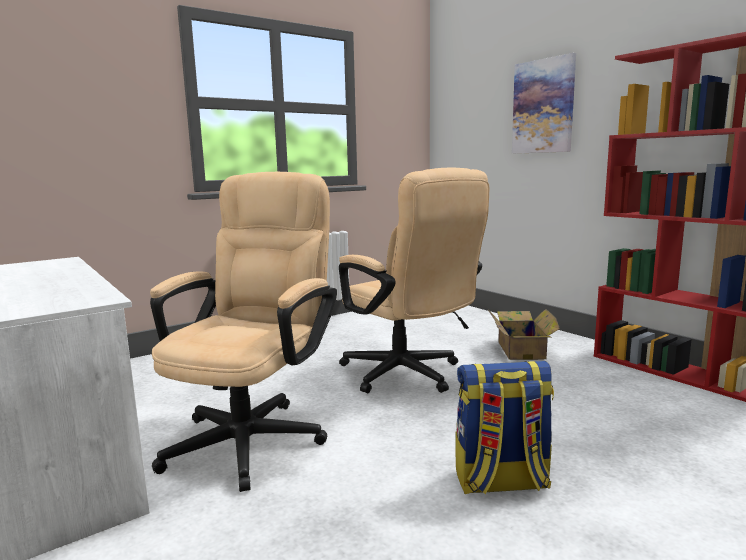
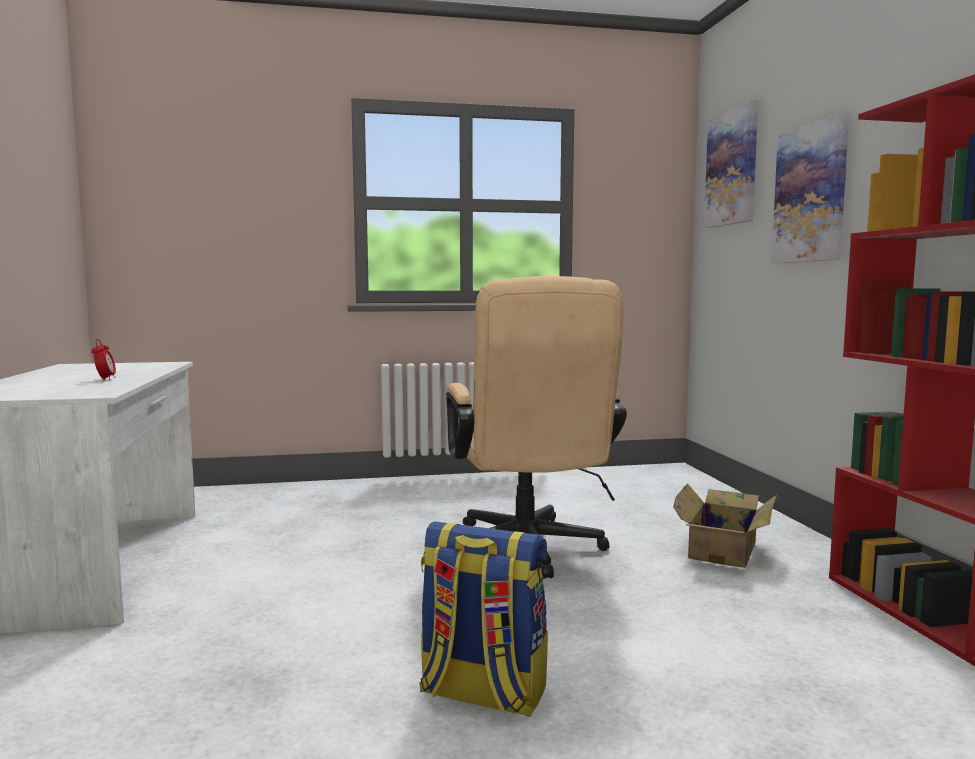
camera: 25 degrees right, 5 degrees down
(52, 284) = (105, 379): none -> alarm clock
(254, 434) = (290, 577): beige office chair -> none
(468, 85) = (732, 168): none -> picture

